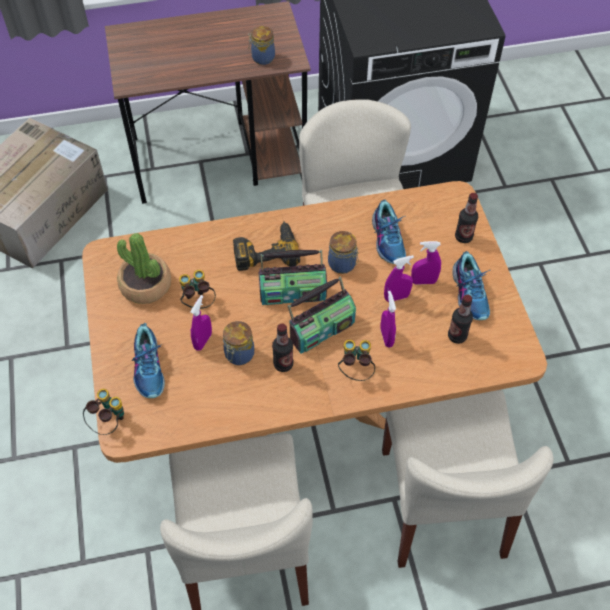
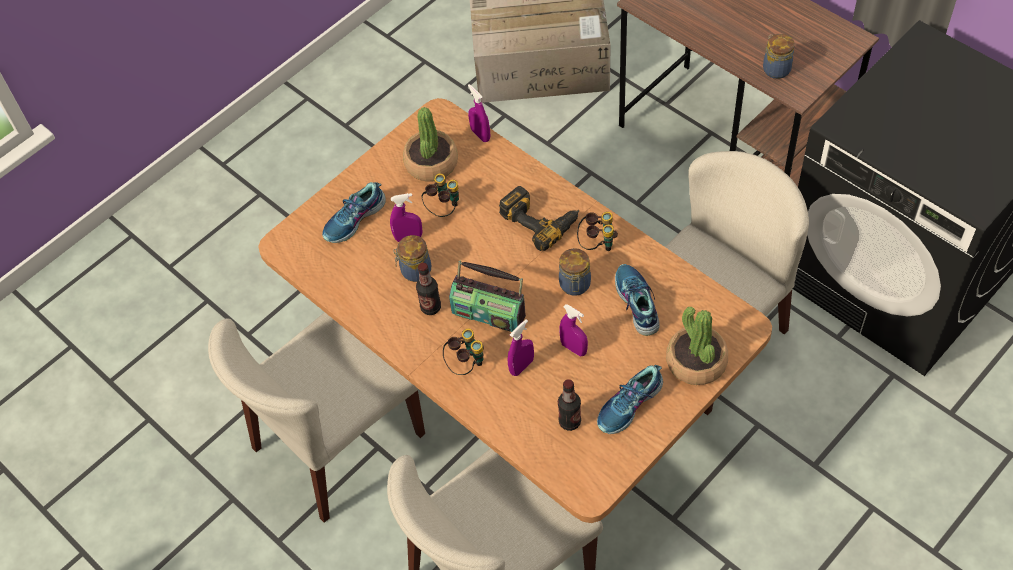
camera: 60 degrees right, 0 degrees up
(108, 422) = (286, 228): binoculars -> binoculars (597, 244)
(292, 293) = (511, 268): radio -> none
(388, 240) = (636, 303): shoe -> shoe turned 120 degrees clockwise
(423, 281) = (611, 359): purple spray bottle -> purple spray bottle (480, 135)
(463, 237) = (696, 362): bottle -> potted plant

